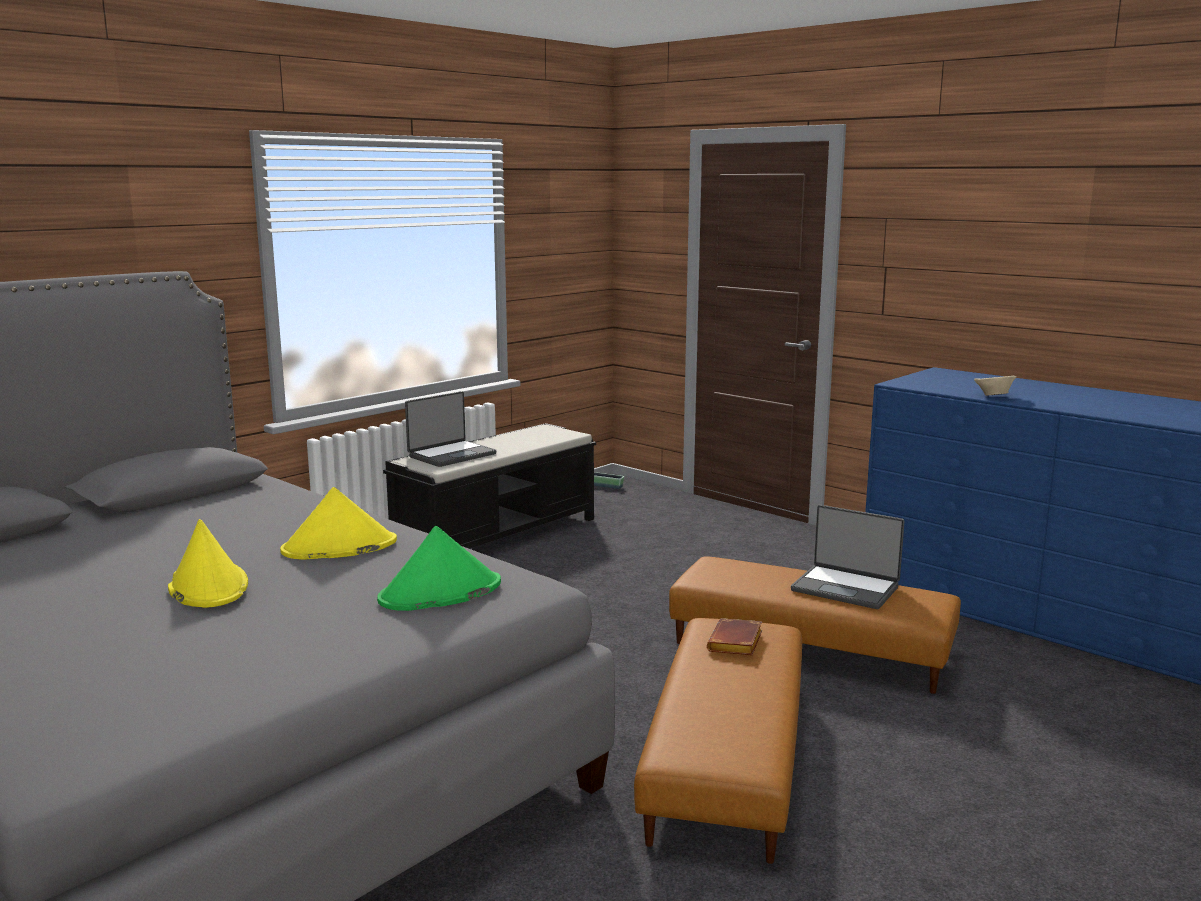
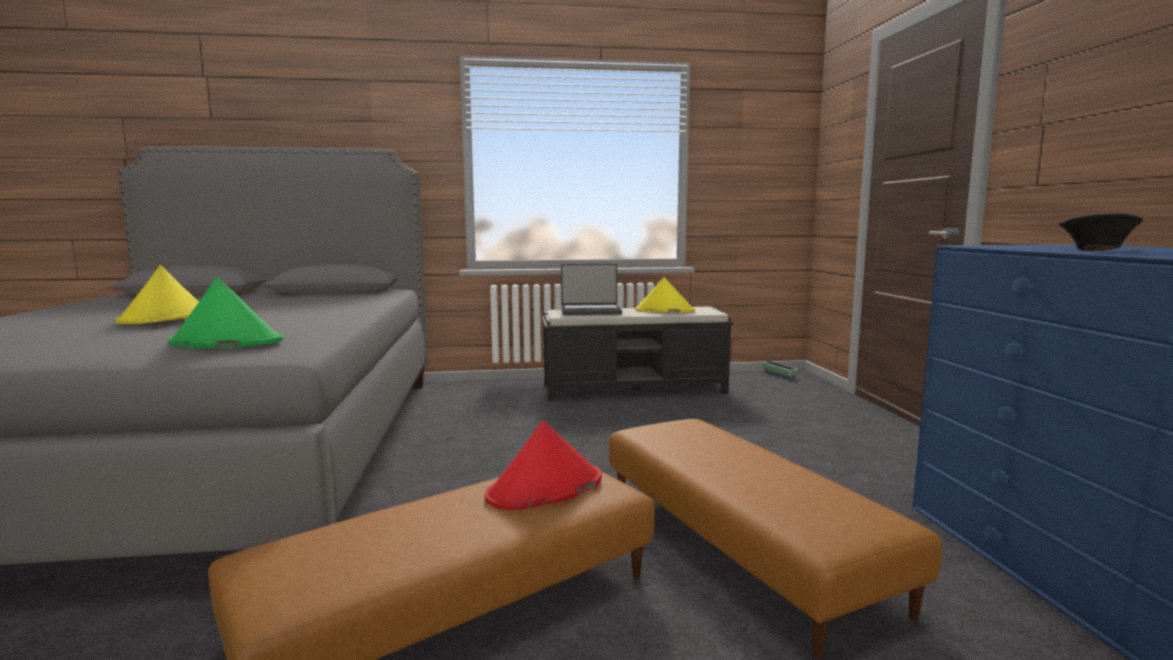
camera: 40 degrees right, 5 degrees down
(339, 547) = (291, 317): yellow hat -> yellow hat (664, 310)
(736, 644) = (545, 488): brown book -> red hat
(846, 588) = (778, 479): laptop -> none
(993, 396) = (1095, 251): beige bowl -> black bowl

